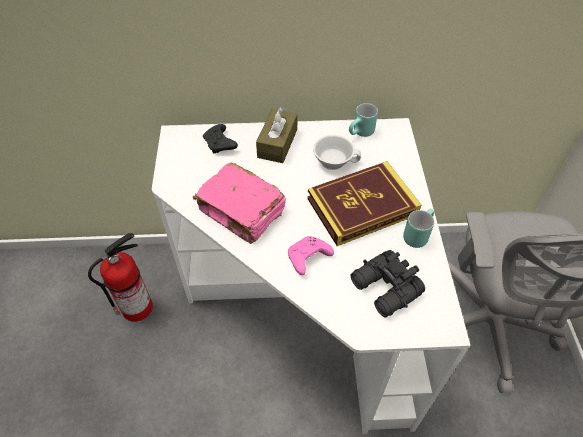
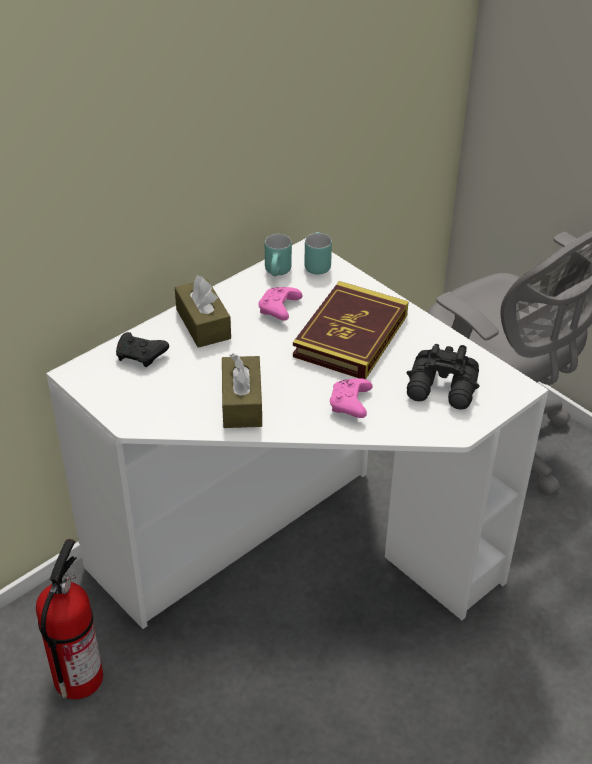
camera: 40 degrees left, 10 degrees down
(242, 212) = (242, 403): pink book -> brown tissue box
(334, 160) = (279, 310): white cup -> pink game controller
(416, 234) = (422, 332): turquoise mug -> turquoise mug (315, 264)

